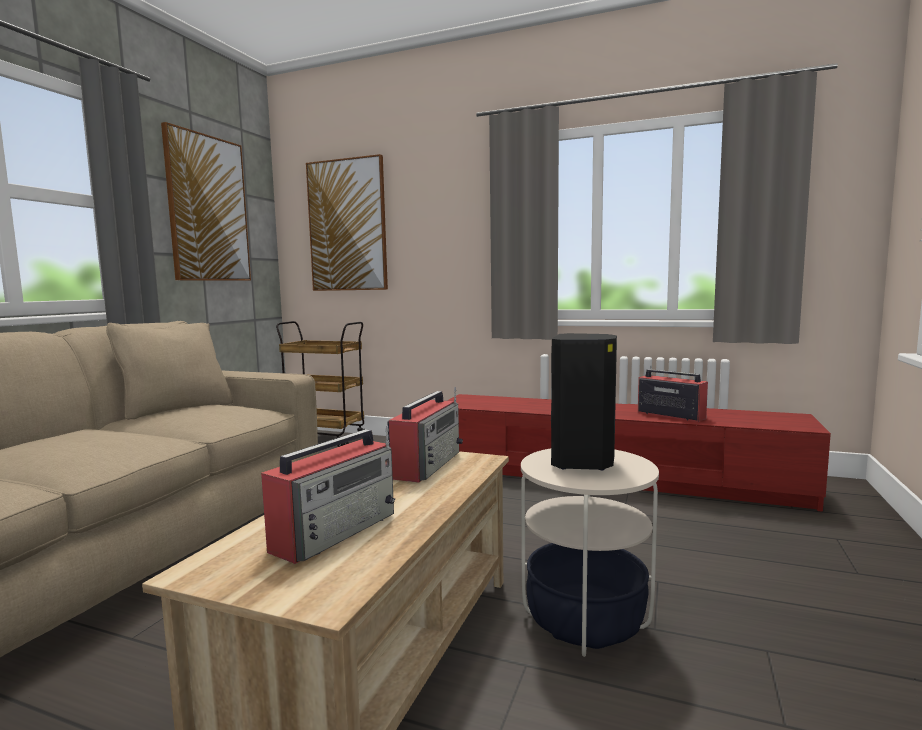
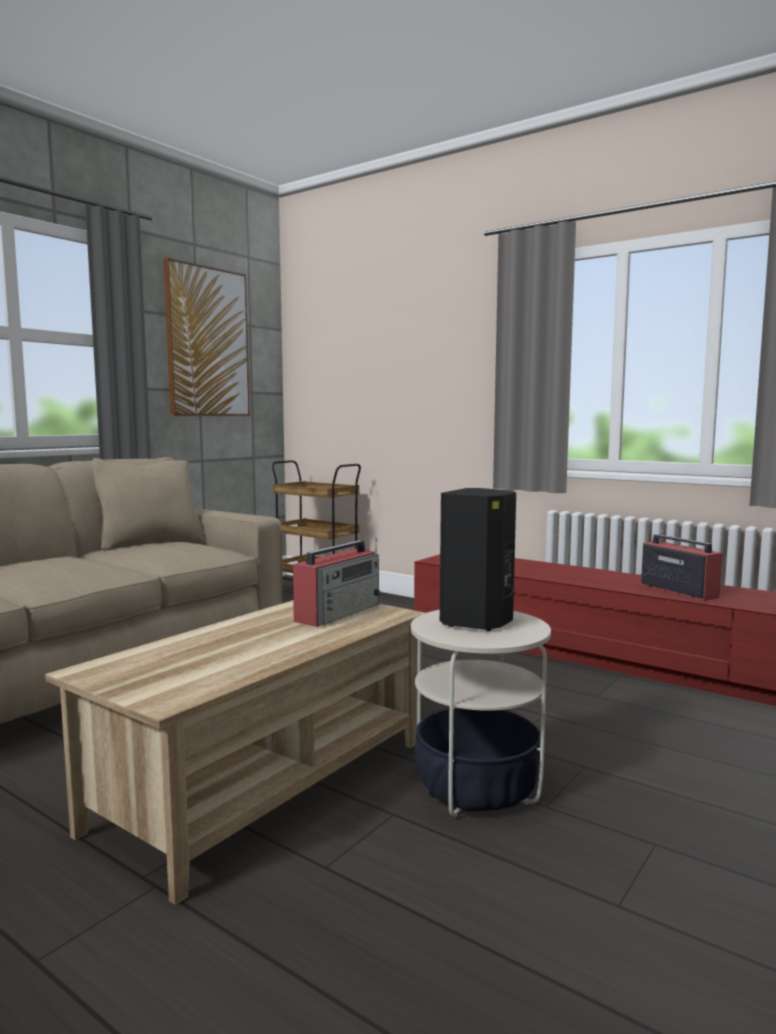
camera: 15 degrees right, 0 degrees up
(336, 531) = (212, 656): radio -> none
(347, 225) = (351, 358): picture -> none

